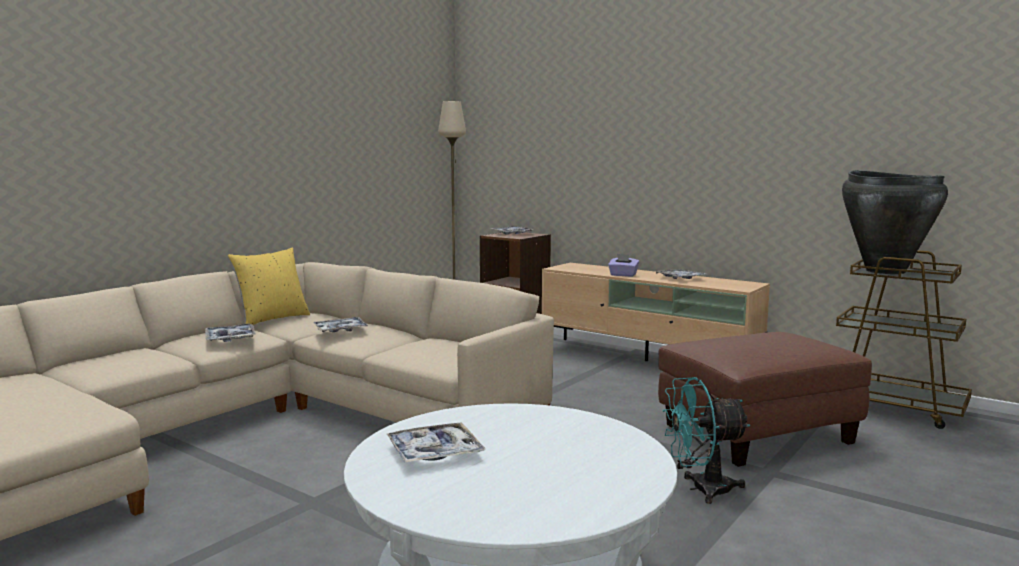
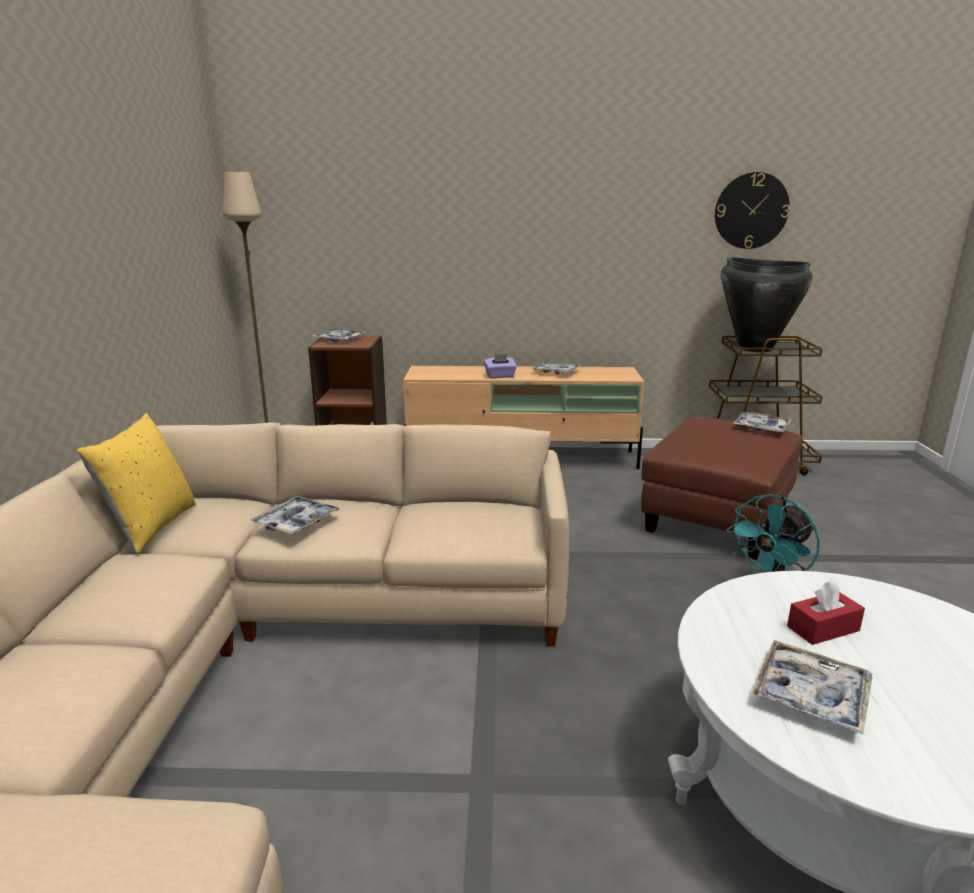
camera: 35 degrees left, 10 degrees up
(230, 338) = (155, 583): tray -> tray (761, 428)
(526, 436) = (823, 629): none -> red tissue box
(902, 123) = (751, 211): none -> wall clock

